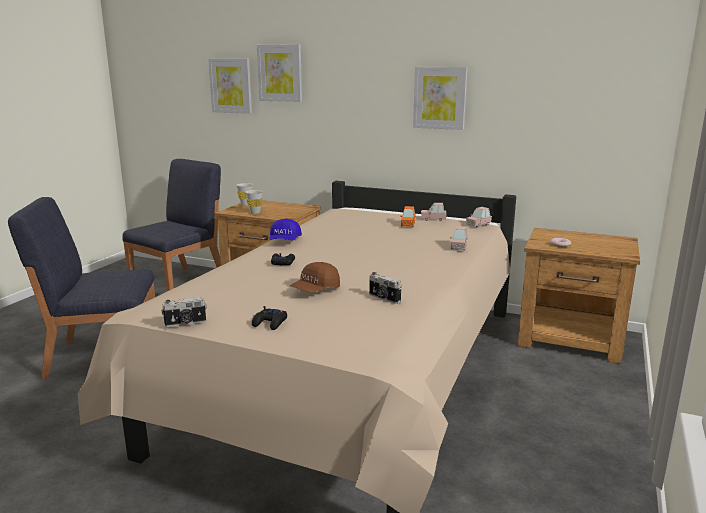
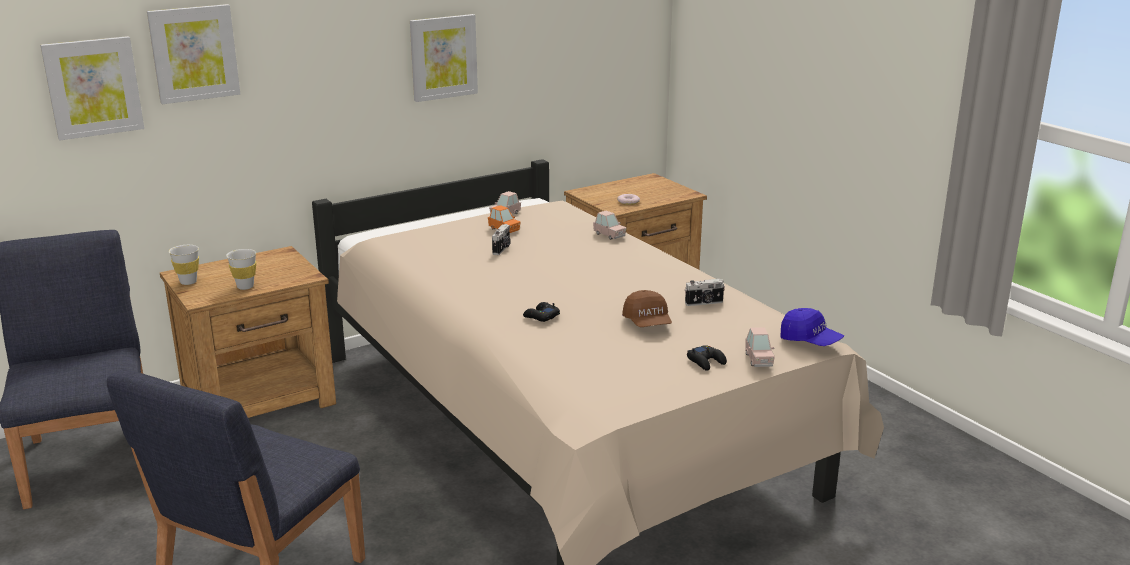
camera: 55 degrees left, 5 degrees up
(185, 323) = (659, 399): camera -> camera (502, 249)
(285, 241) = (460, 297): blue cap -> blue cap (810, 341)
(478, 225) = (555, 205): pink toy car -> pink toy car (758, 359)

